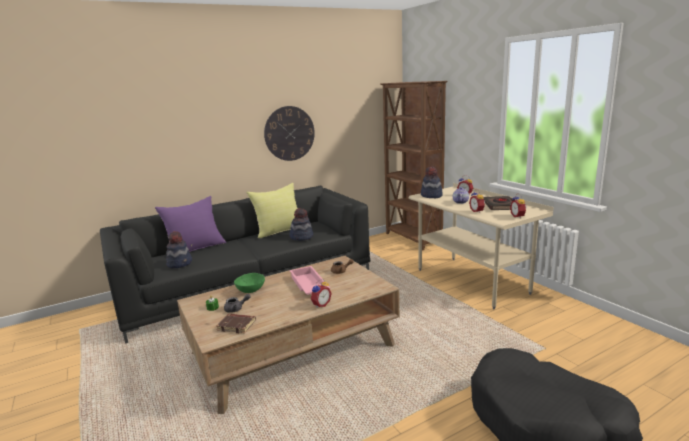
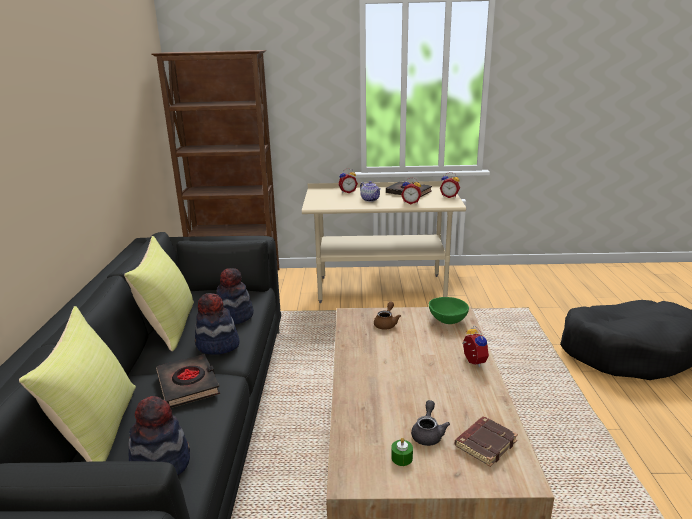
camera: 60 degrees left, 5 degrees up
(195, 248) = (99, 429): purple pillow -> yellow pillow
(234, 249) = (188, 384): none -> black book
(250, 291) = (373, 407): green bowl -> green bowl (448, 321)
(289, 133) = (86, 149): wall clock -> none
(308, 285) = (406, 356): pink tray -> none
(431, 196) = (324, 202): hat -> hat (217, 345)

